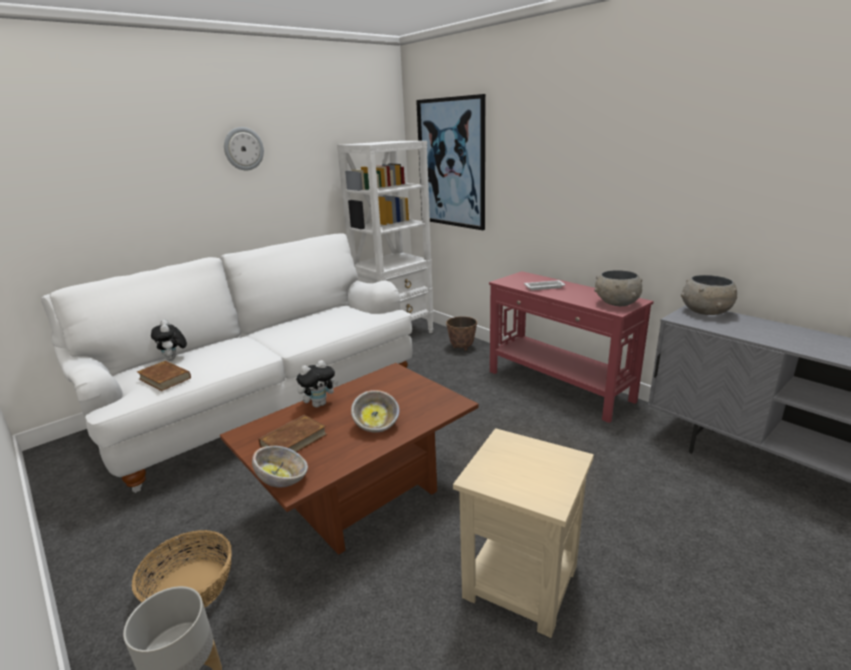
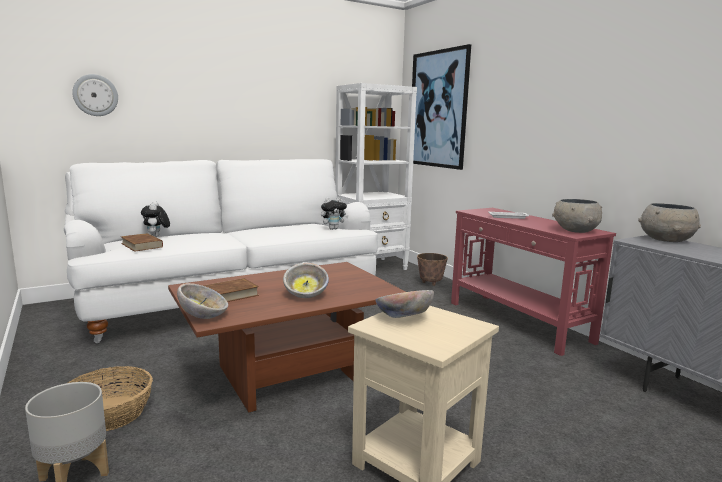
camera: 10 degrees right, 10 degrees down
(243, 149) = (253, 78): wall clock -> wall clock (95, 95)
(319, 404) = (263, 277): plush toy -> plush toy (333, 229)
(501, 461) = (403, 319): none -> bowl

